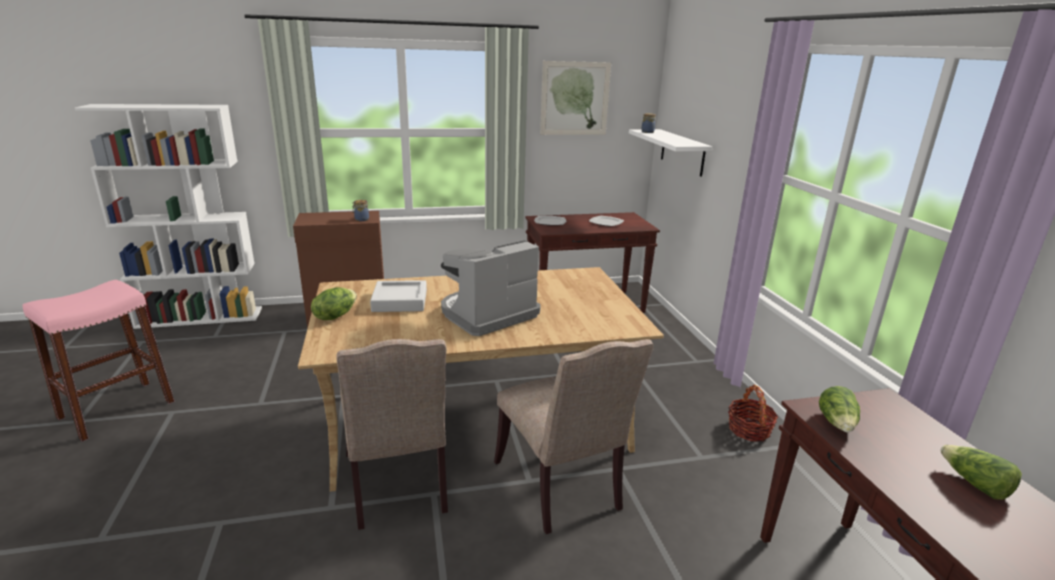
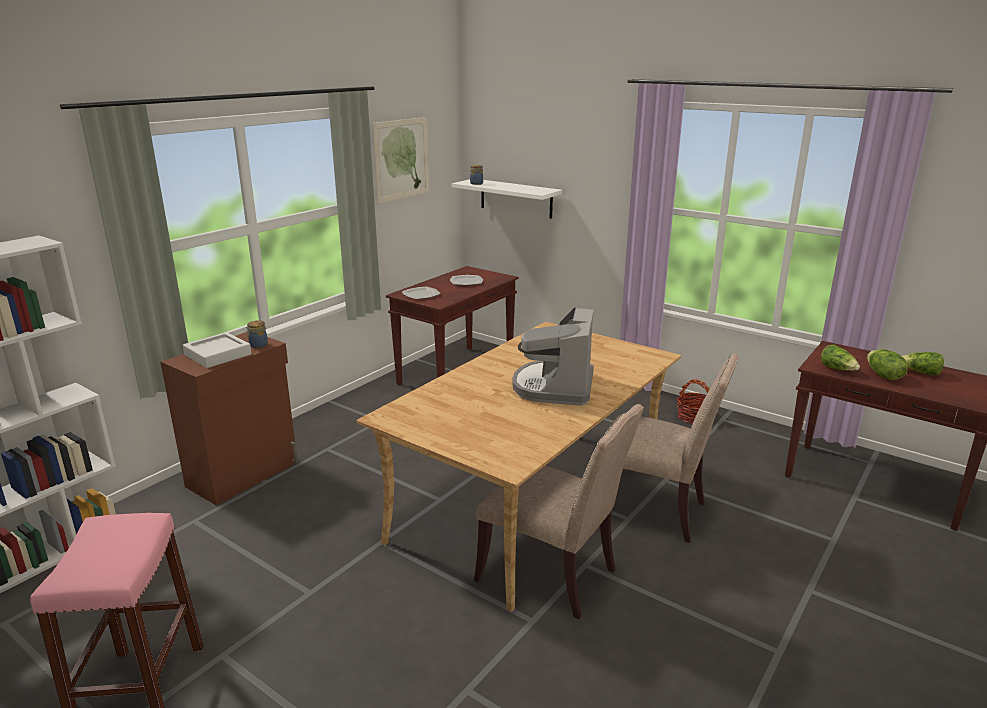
camera: 40 degrees left, 0 degrees up
(335, 316) = (447, 438): lettuce -> lettuce (883, 375)
(400, 301) = (468, 405): grey tray -> grey tray (218, 355)

